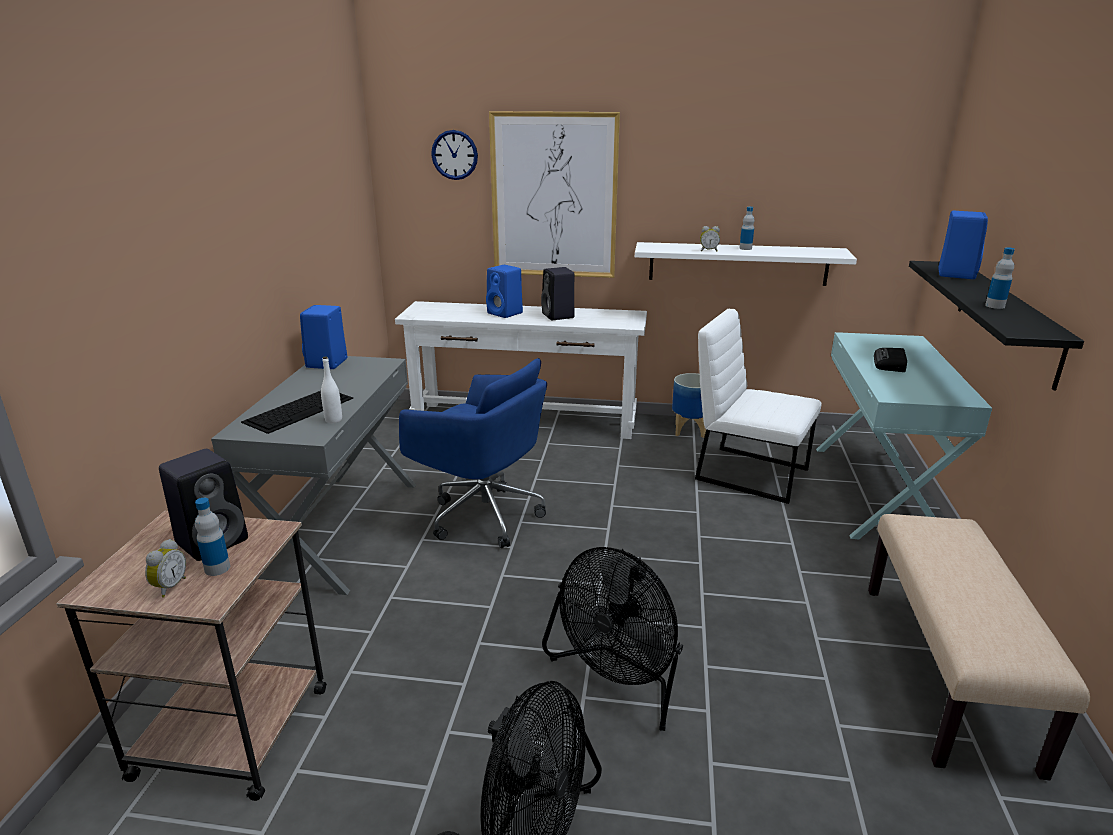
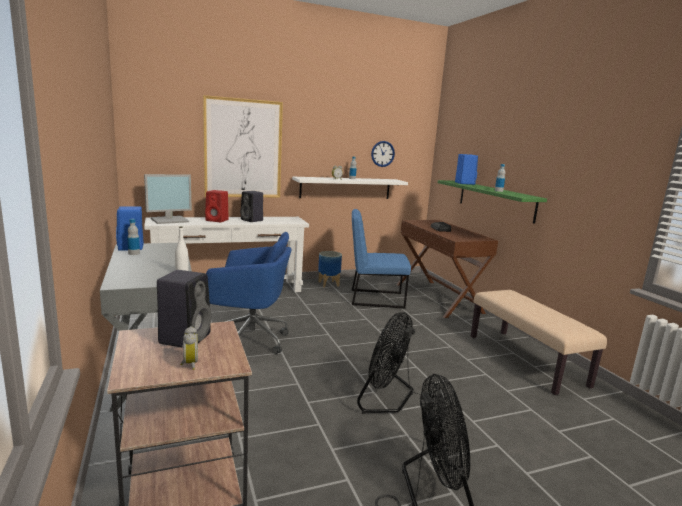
camera: 30 degrees left, 10 degrees down
(217, 568) = (210, 350): bottle -> bottle (134, 253)
(299, 409) = (148, 270): keyboard -> none
(440, 309) = (170, 220): none -> monitor
(454, 155) = (178, 120): wall clock -> wall clock (382, 153)
(506, 313) = (217, 220): blue speaker -> red speaker
(617, 673) = (395, 396): black fan -> black fan turned 105 degrees clockwise
(748, 473) = (375, 298): white chair -> blue chair
(878, 492) = (438, 298): turquoise desk -> brown desk
(1007, 320) = (495, 200): black shelf -> green shelf

